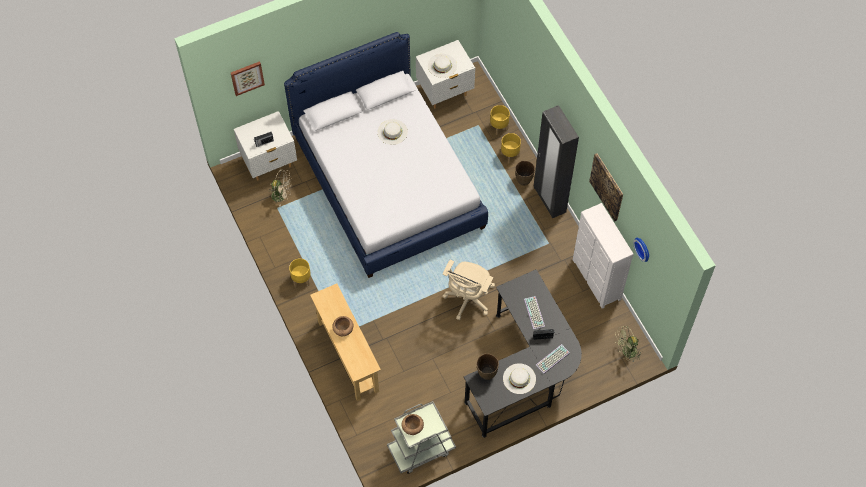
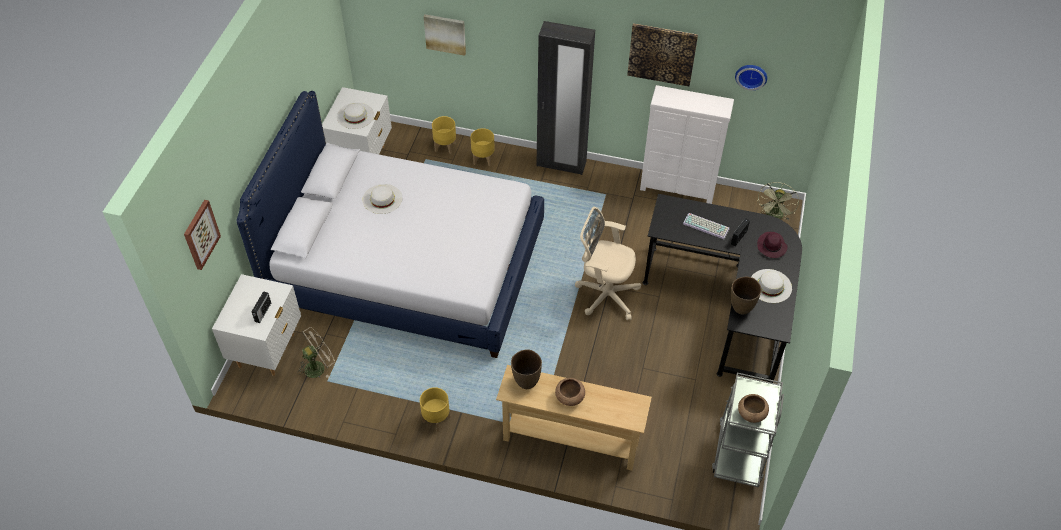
camera: 50 degrees left, 10 degrees down
(468, 300) = (604, 294): beige office chair -> beige office chair turned 135 degrees clockwise
(520, 60) = (445, 33): none -> picture
(523, 180) = (520, 167): brown vase -> brown vase (526, 381)
(552, 360) = (771, 247): keyboard -> purple hat

